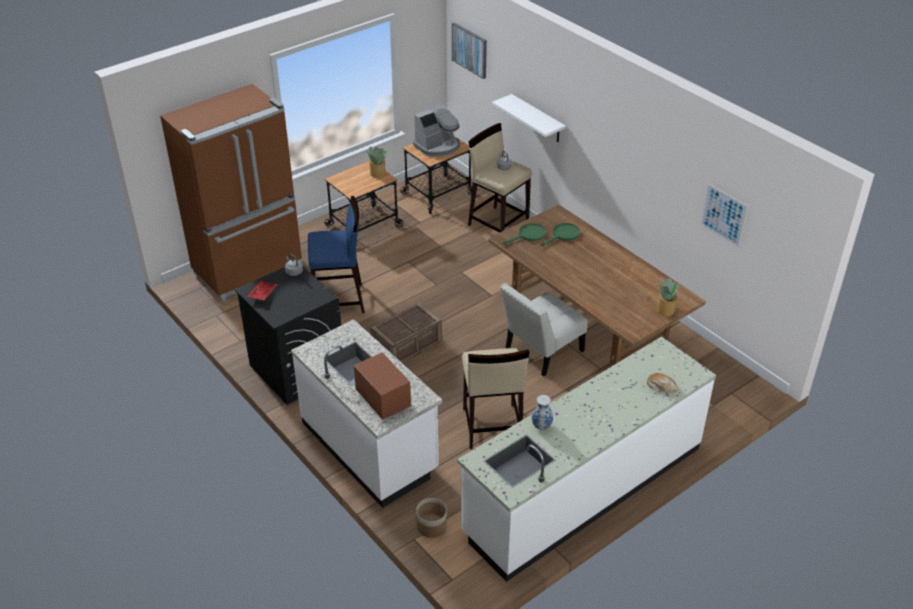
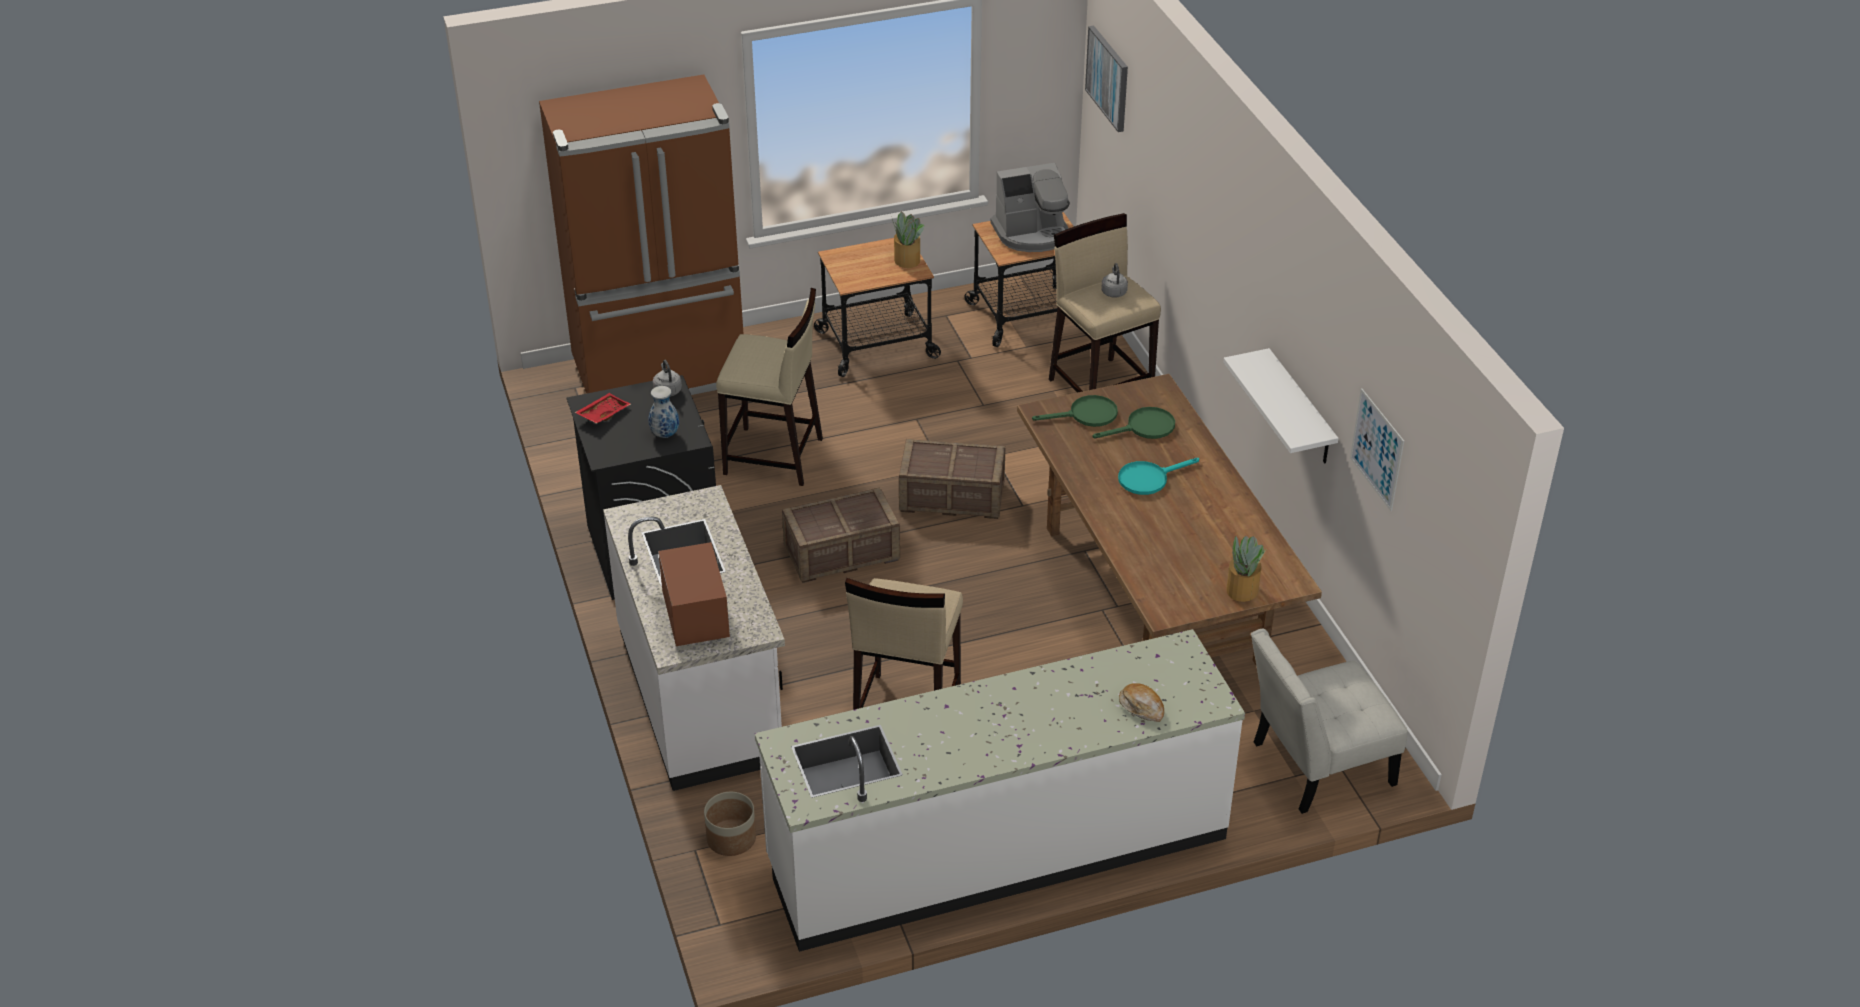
camera: 20 degrees right, 0 degrees up
(339, 300) = (774, 457): blue stool -> beige stool
(450, 300) = (951, 498): none -> crate
(537, 119) = (1177, 219): white shelf -> white shelf (1300, 409)
(541, 351) = (1053, 616): white chair -> white chair (1316, 766)
(541, 426) = (910, 718): vase -> vase (664, 434)
(581, 262) = (1148, 479): none -> turquoise frying pan

